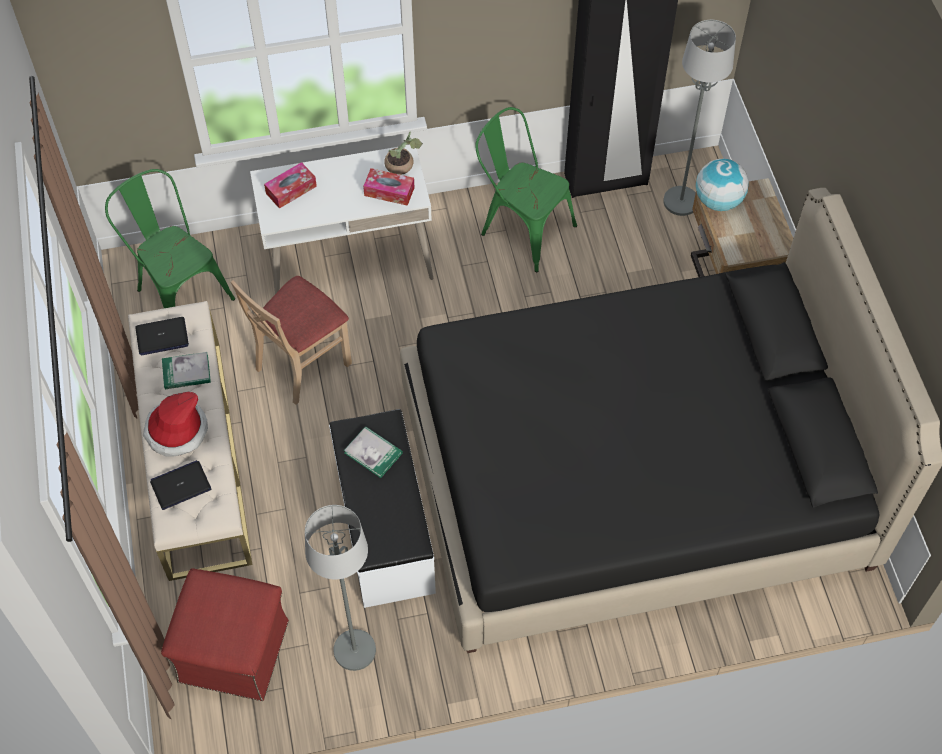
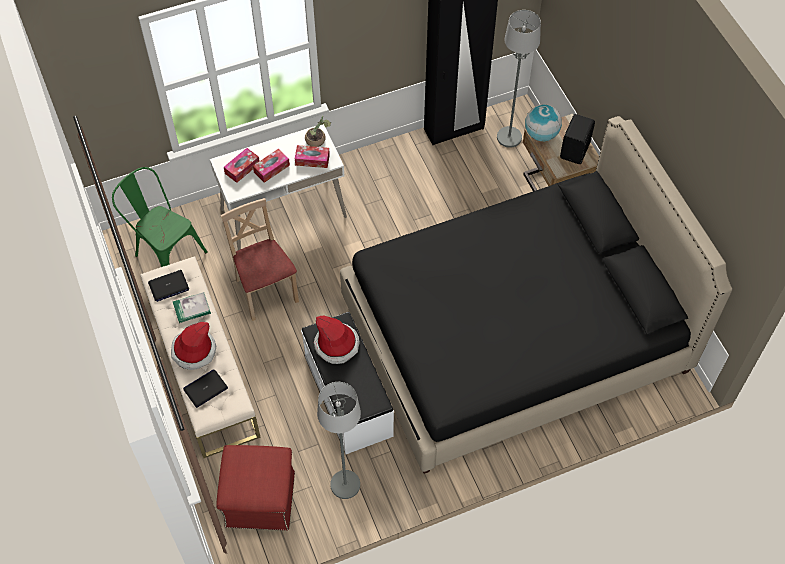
camera: 10 degrees left, 0 degrees up
(302, 364) = (265, 291): beige chair -> beige chair turned 120 degrees clockwise
(331, 196) = (271, 169): none -> tissue box
(373, 453) = (337, 345): book -> hat
(521, 228) = (401, 172): green chair -> none
(763, 230) = (576, 150): none -> black speaker

